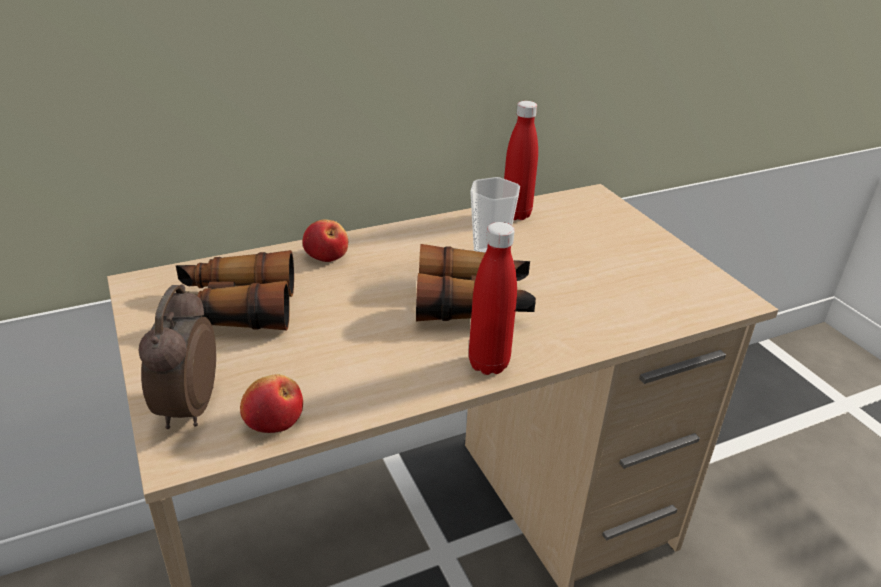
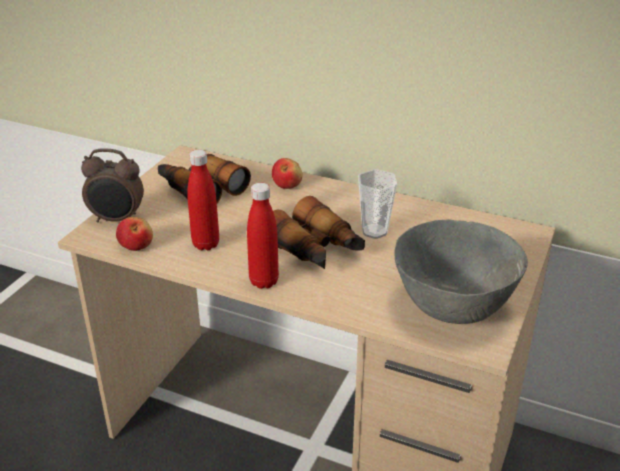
camera: 50 degrees right, 0 degrees up
(187, 408) = (117, 220): alarm clock -> alarm clock turned 135 degrees counterclockwise
(516, 214) = (443, 216): red bottle -> red bottle (206, 244)
(663, 285) = (452, 308): none -> grey bowl

